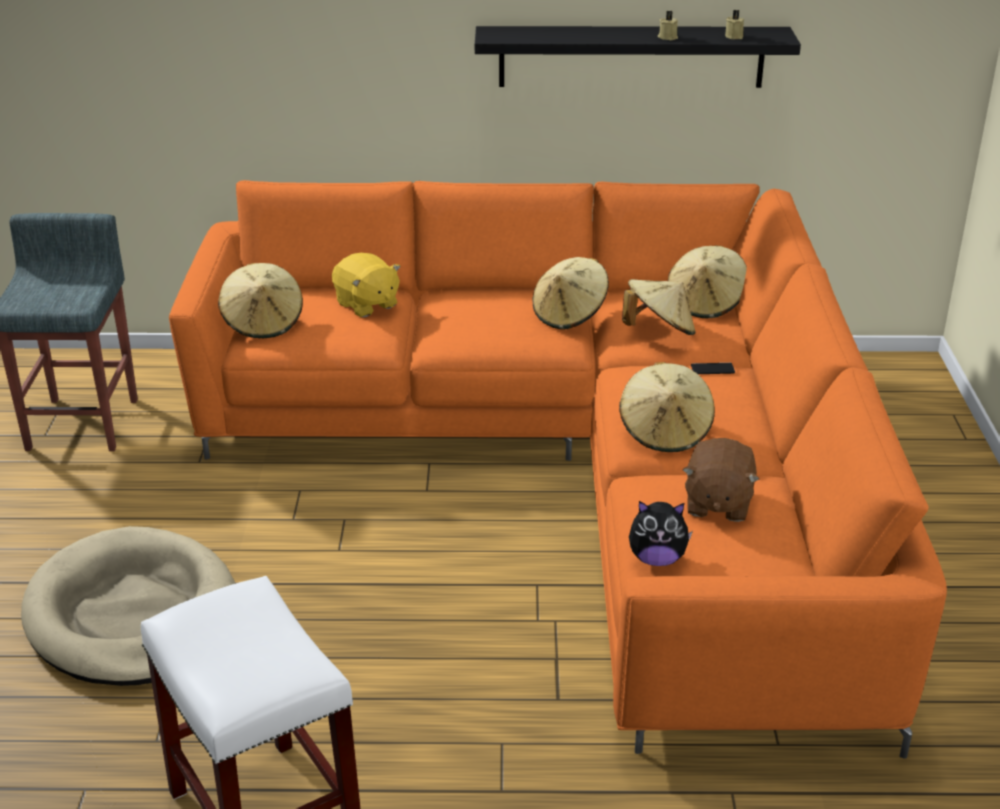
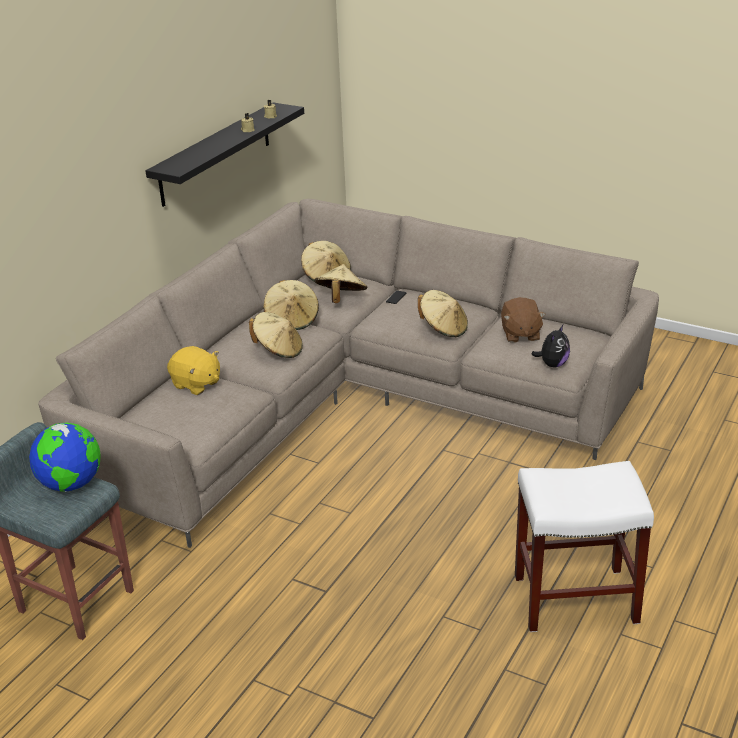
camera: 60 degrees left, 0 degrees up
(79, 290) = (71, 484): none -> globe
(133, 615) = (346, 617): beige dog bed -> none
(263, 323) = (175, 429): beige hat -> beige hat (278, 350)
(366, 305) = (196, 384): yellow plush toy -> yellow plush toy turned 45 degrees clockwise
(579, 472) = (351, 404): orange sofa -> beige sofa
(717, 503) = (520, 334): brown plush toy -> brown plush toy turned 45 degrees clockwise

